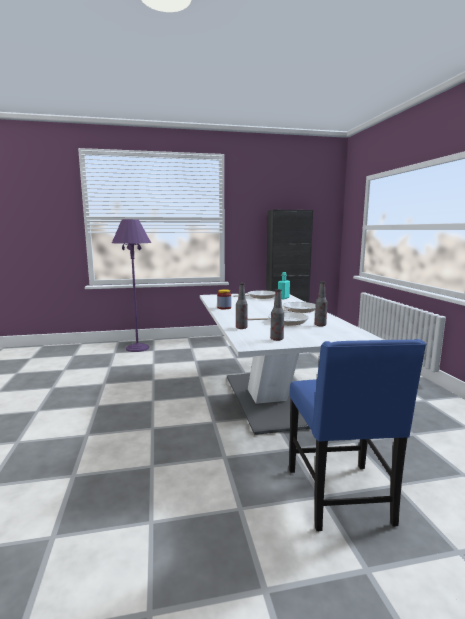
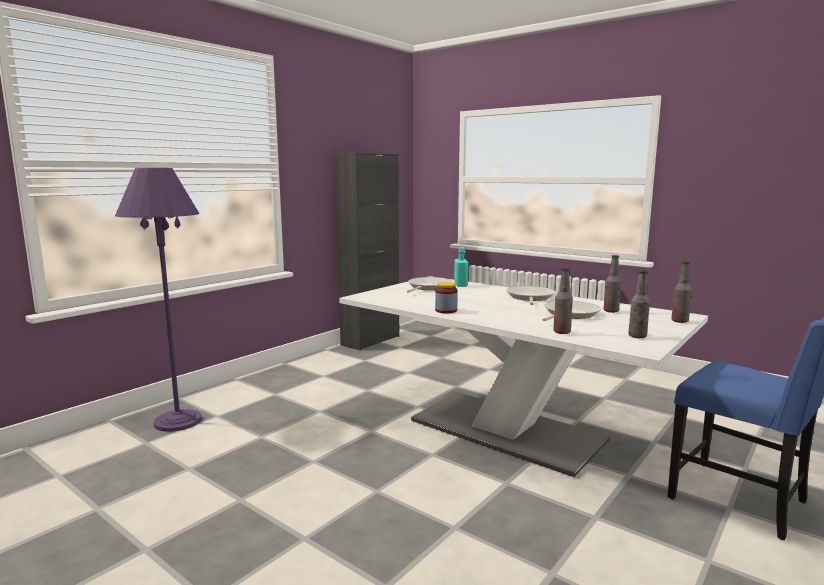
camera: 40 degrees left, 0 degrees up
(345, 339) = (679, 321): none -> bottle

